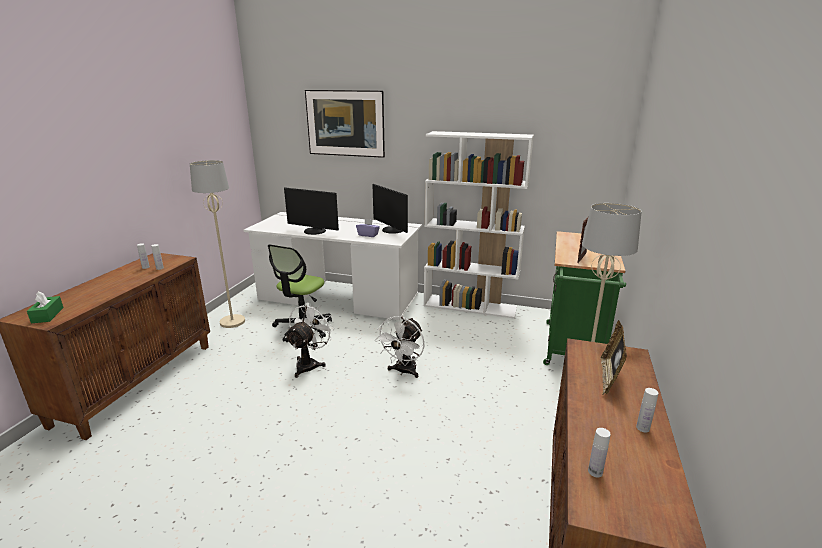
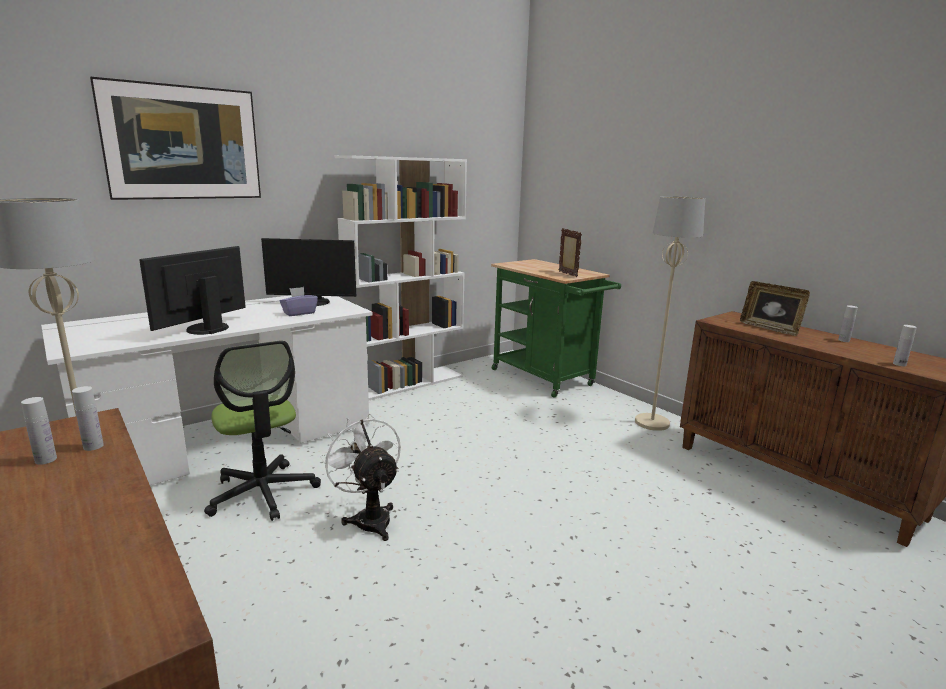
camera: 55 degrees left, 5 degrees down
(47, 315) = (91, 633): green tissue box -> none
(314, 231) = (206, 328): monitor -> monitor turned 150 degrees clockwise
(403, 371) = (477, 462): white fan -> none

